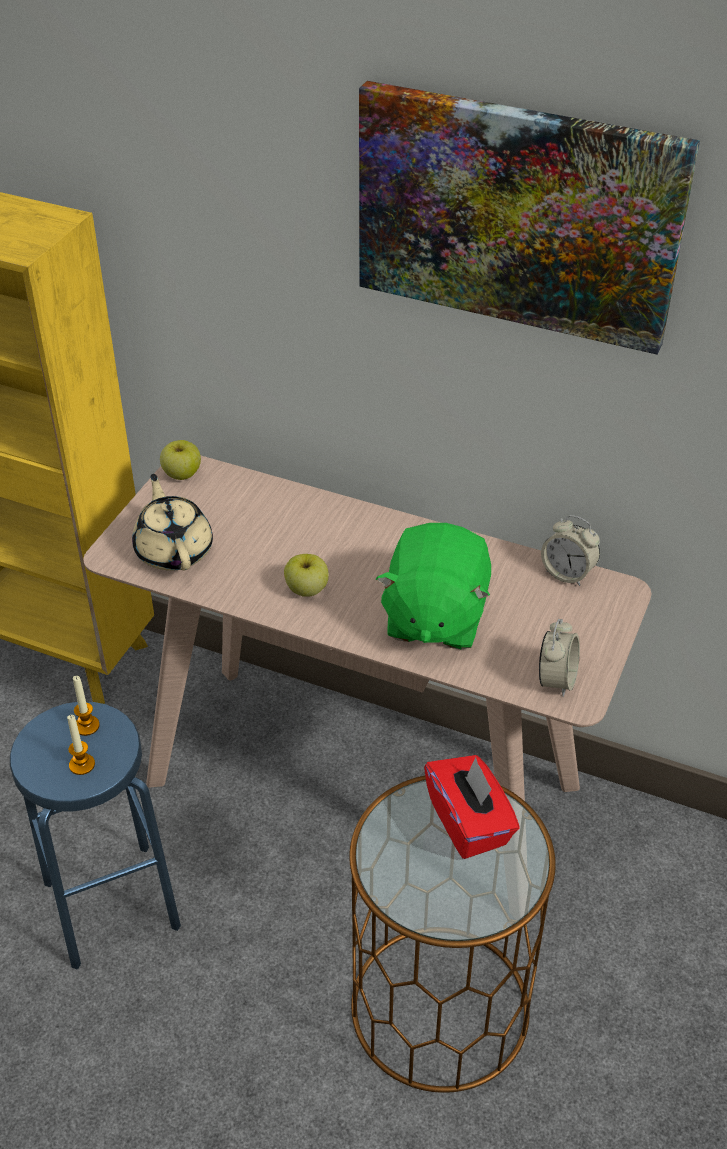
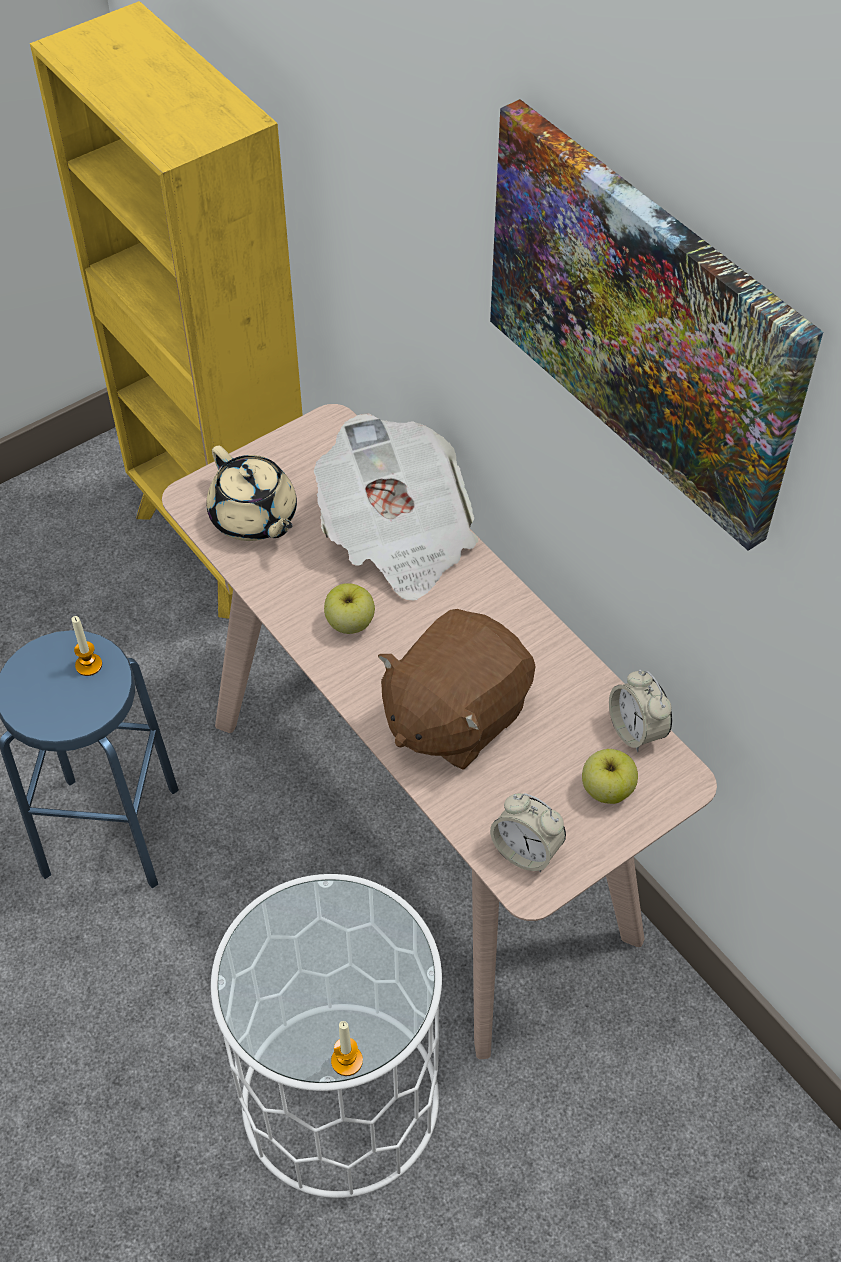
camera: 30 degrees right, 10 degrees up
(82, 765) = (58, 704): candle -> candle (347, 1060)
(174, 550) = (254, 518): beige teapot -> beige teapot turned 135 degrees clockwise
(181, 474) = (322, 431): apple -> apple (607, 789)
(296, 520) = (397, 536): none -> newspaper
(434, 617) = (454, 715): green plush toy -> brown plush toy
(441, 1007) = (341, 1099): brown side table -> white side table
(469, 823) = (366, 952): red tissue box -> none
(556, 680) = (526, 850): alarm clock -> alarm clock turned 75 degrees clockwise

